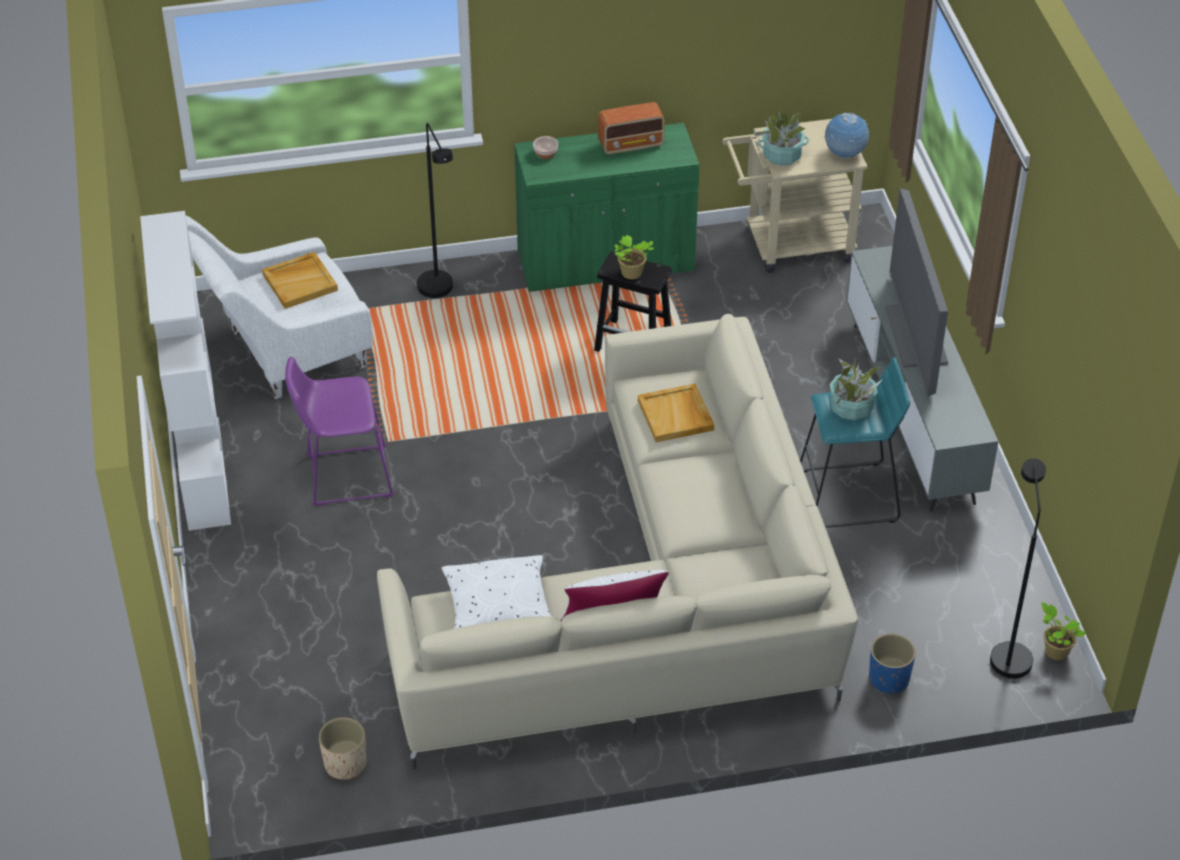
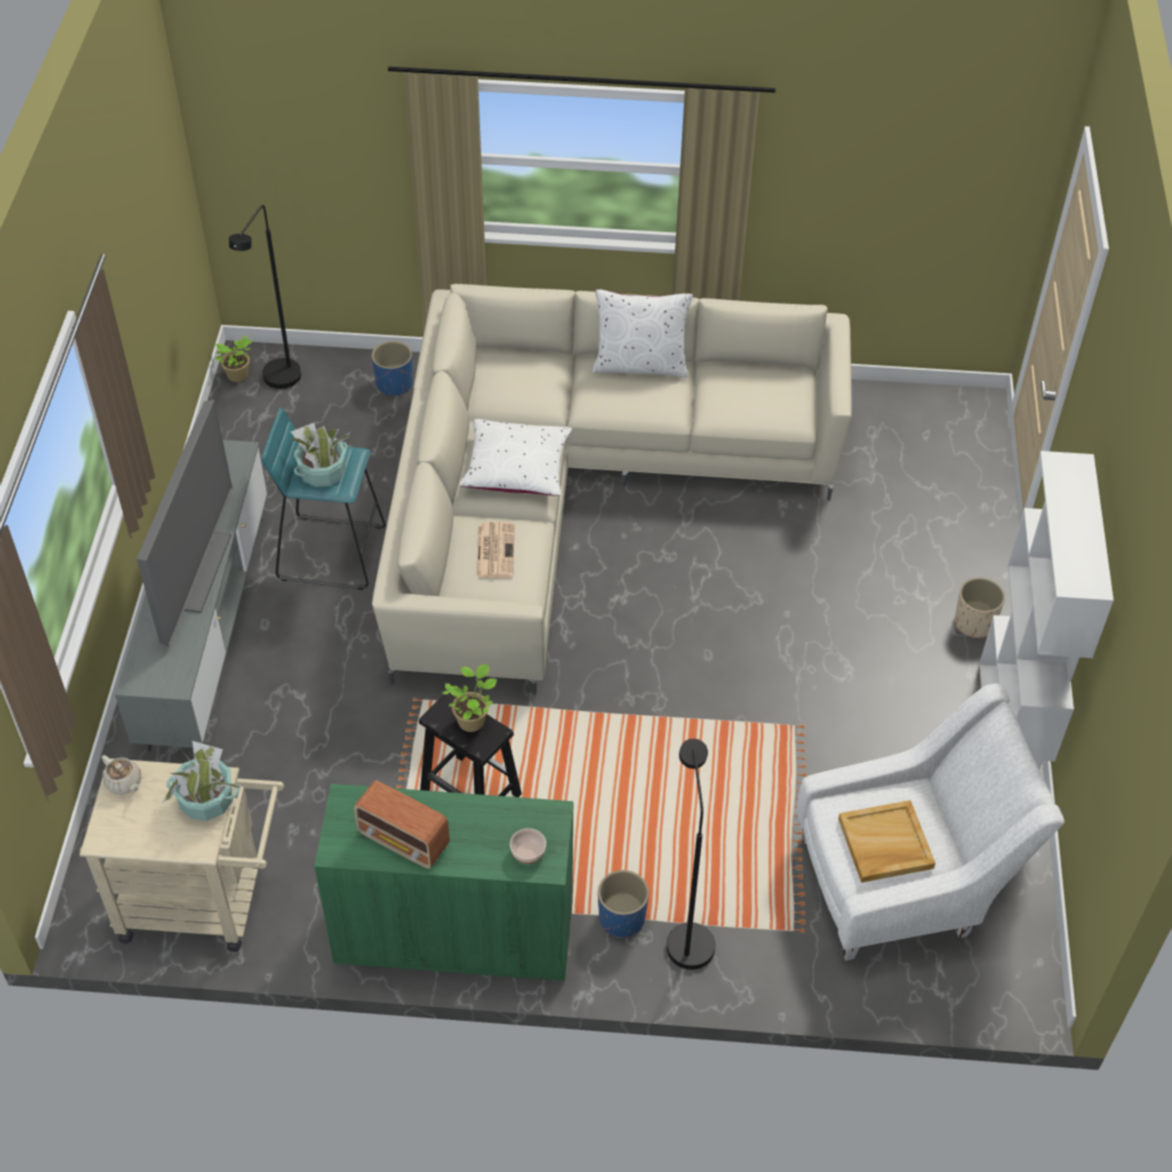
camera: 165 degrees left, 5 degrees up
(343, 476) = (851, 693): purple stool -> none
(345, 763) = (887, 417): beige planter -> beige planter (974, 623)
(489, 293) = (622, 918): none -> blue planter
(498, 608) = (738, 400): white pillow -> white pillow (516, 469)
(631, 144) = (404, 841): radio -> radio turned 150 degrees counterclockwise
(676, 416) = (495, 550): beige tray -> newspaper
(844, 154) = (124, 783): globe -> beige teapot

